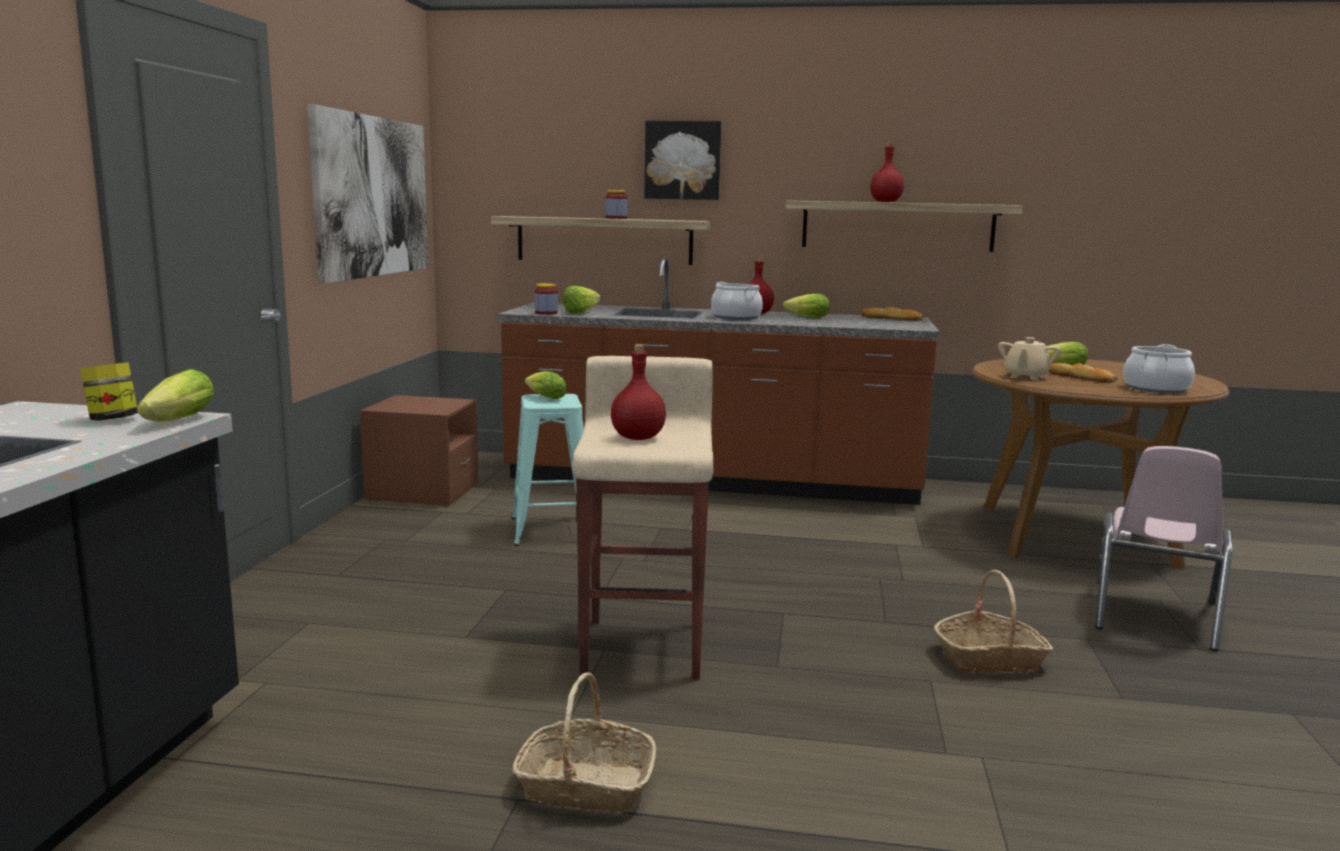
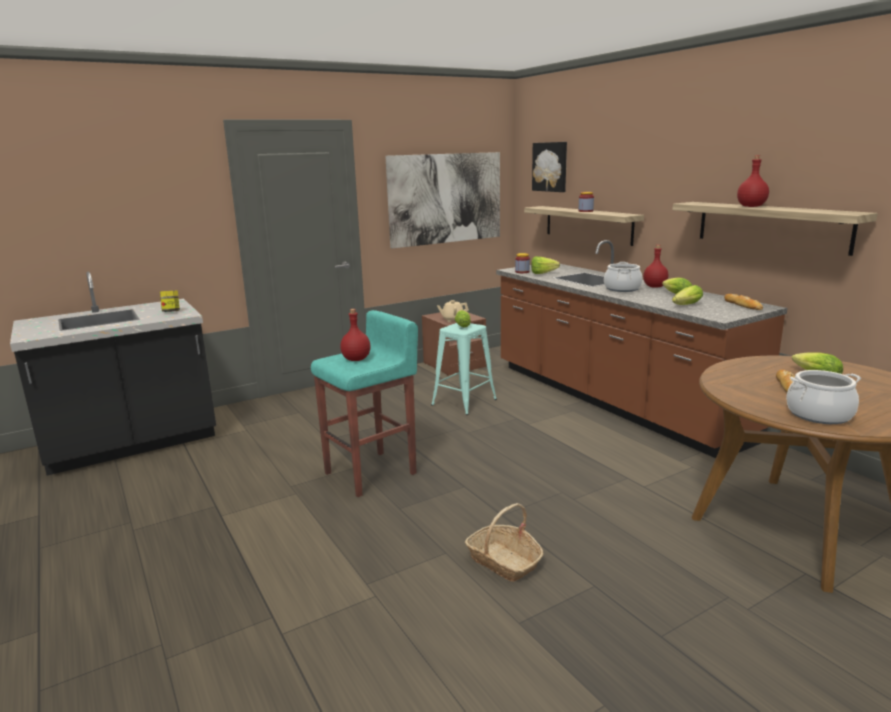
camera: 50 degrees right, 5 degrees up
(175, 422) = (178, 316): lettuce -> lettuce (685, 305)
(585, 786) = (238, 513): basket -> none
(645, 647) = (372, 473): beige stool -> turquoise stool
(683, 160) = (631, 170): picture -> picture (550, 167)
(1025, 377) = (737, 376): beige teapot -> beige teapot (453, 320)
(1154, 615) = (691, 602): pink chair -> none

